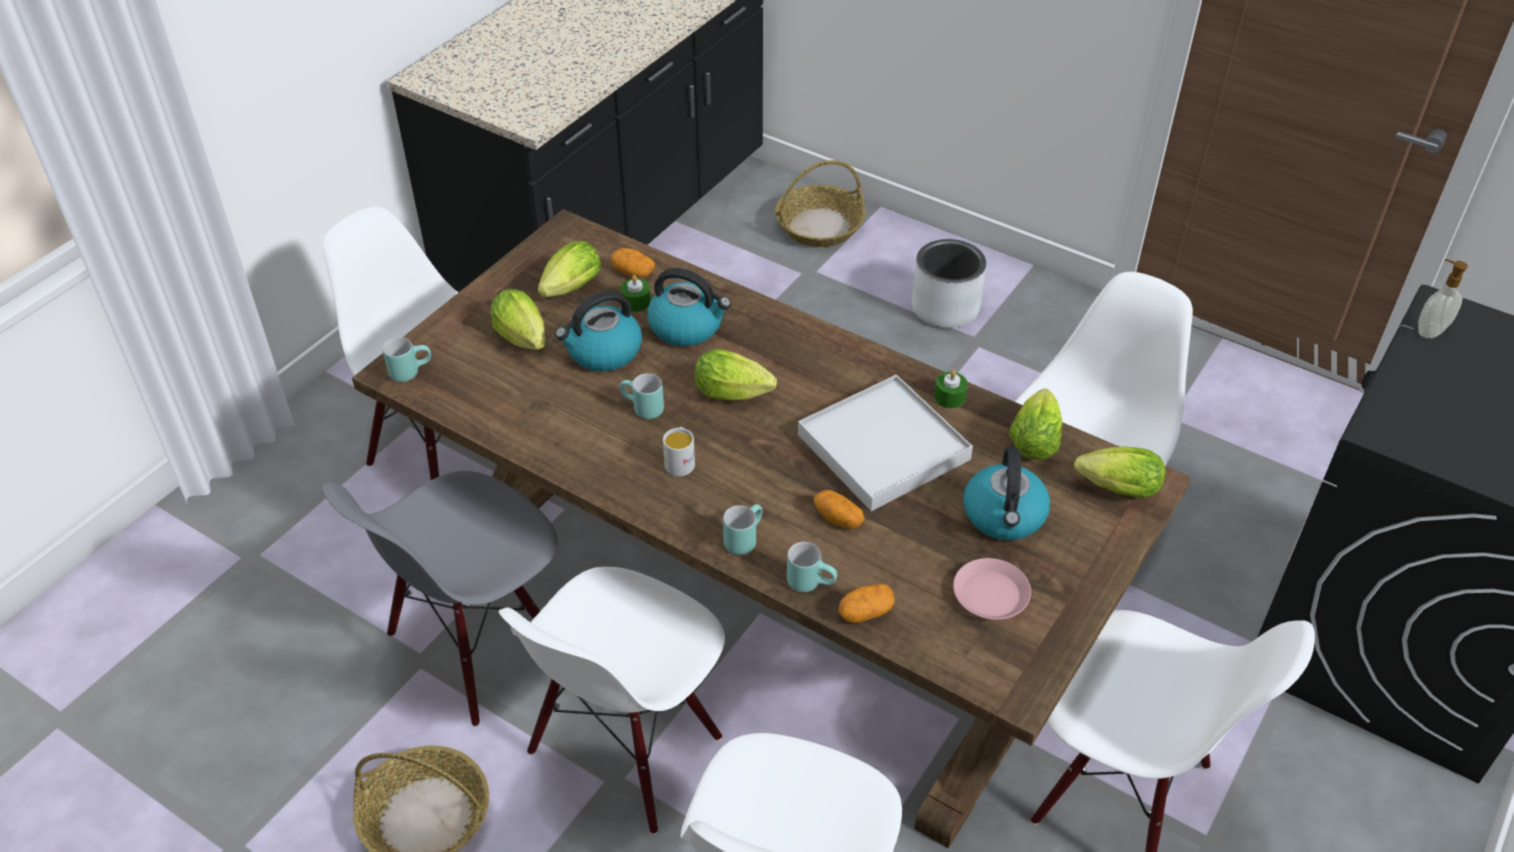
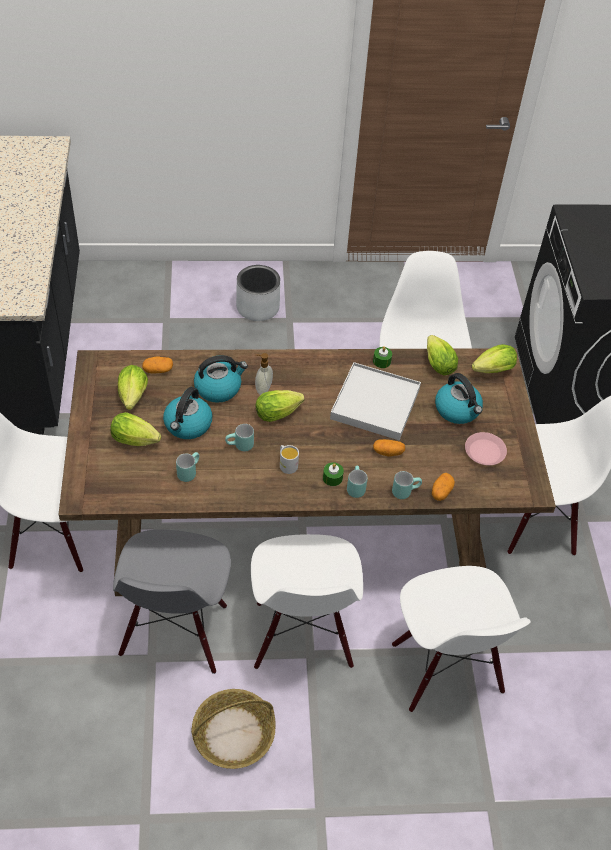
camera: 40 degrees left, 5 degrees up
(410, 371) = (90, 492): turquoise mug -> turquoise mug (188, 471)
(636, 302) = (177, 387): green candle -> green candle (332, 478)
(819, 226) = (148, 288): basket -> none
(1429, 330) = (574, 228): soap dispenser -> soap dispenser (262, 389)

